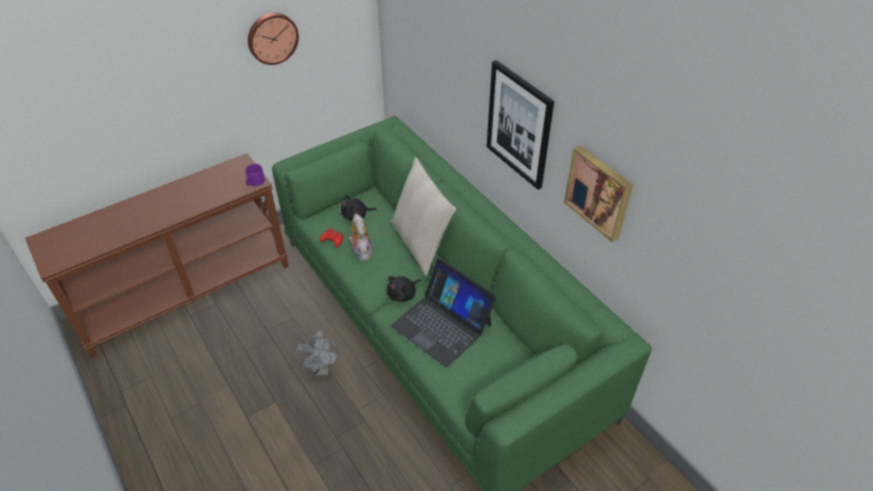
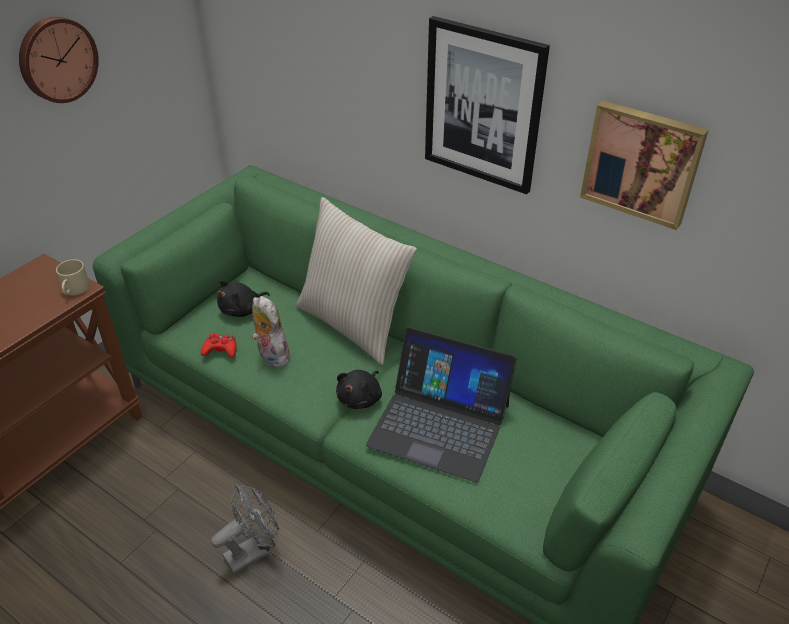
camera: 20 degrees left, 5 degrees down
(255, 183) = (75, 290): purple mug -> beige mug
(321, 369) = (253, 551): grey fan -> grey fan turned 105 degrees counterclockwise

